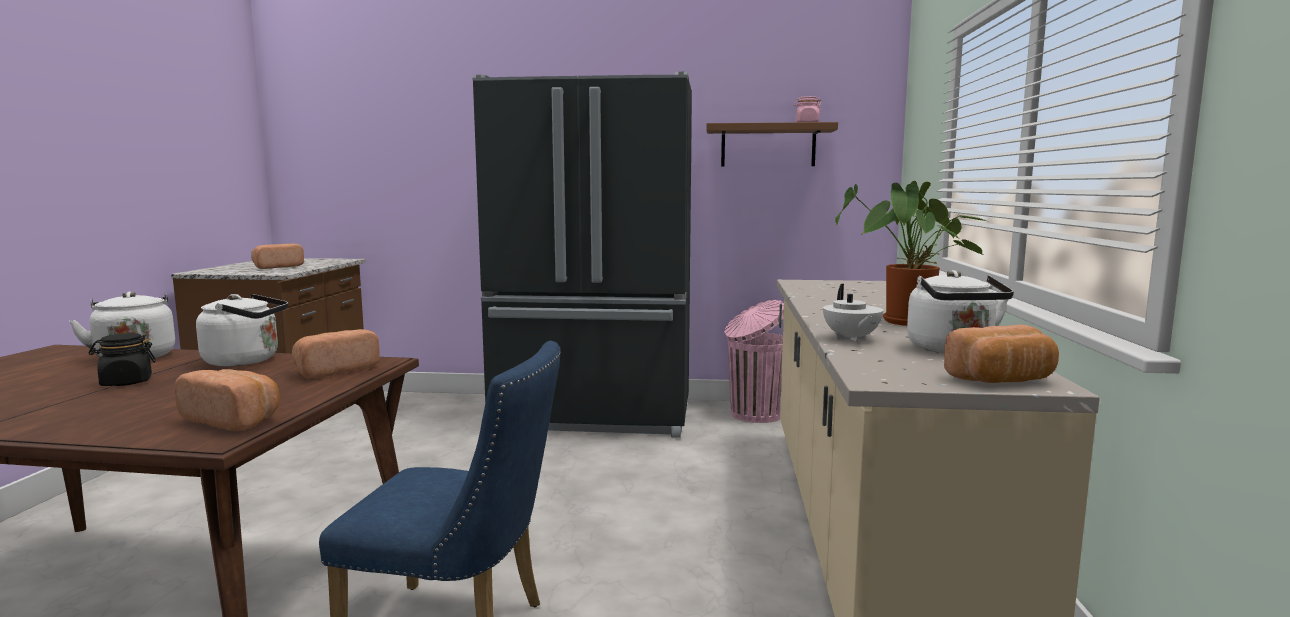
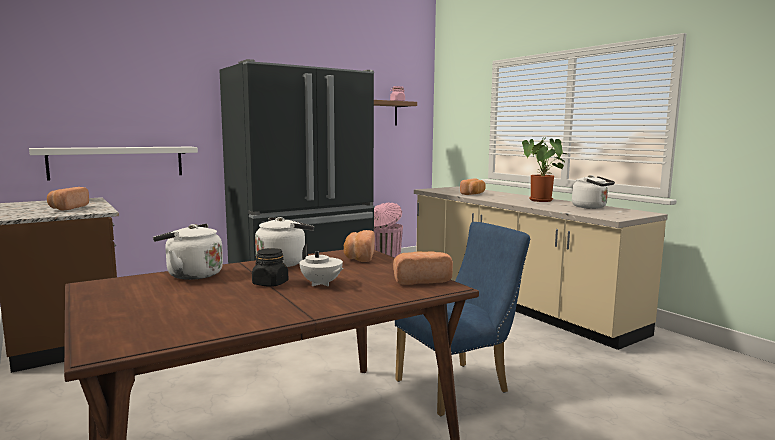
camera: 40 degrees left, 0 degrees up
(390, 218) = (117, 162): none -> white shelf
(851, 339) = (552, 208): white teapot -> white teapot (321, 284)
(1003, 380) = (637, 213): bread -> bread (473, 194)

